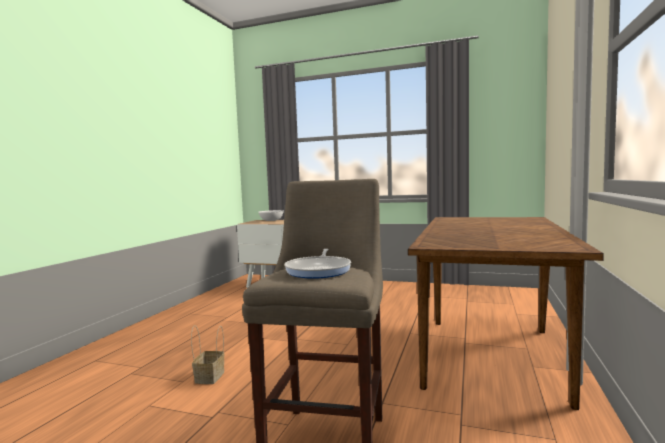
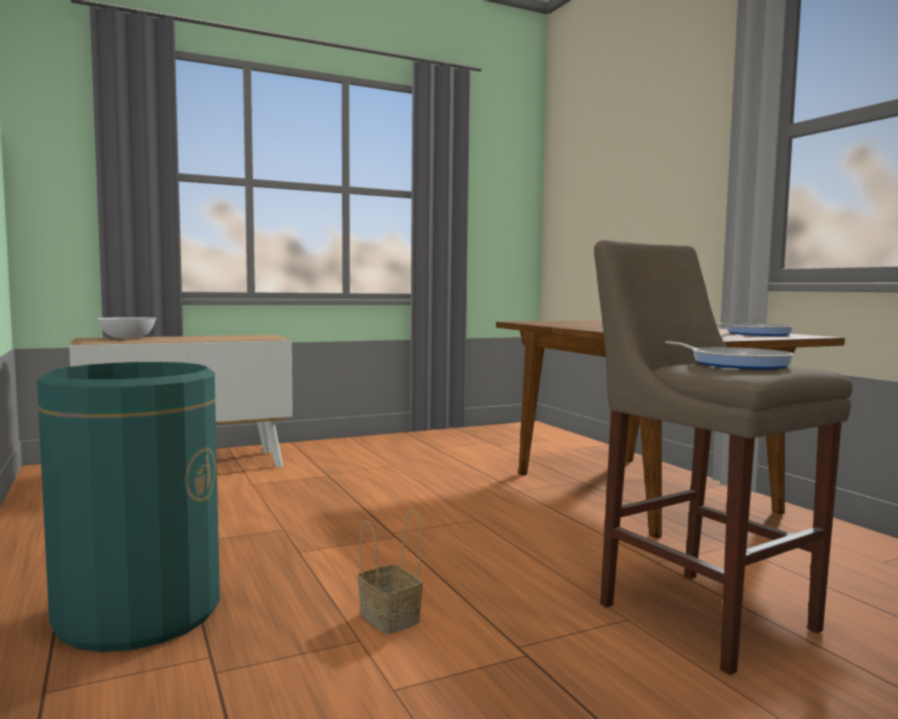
camera: 45 degrees left, 0 degrees up
(159, 343) = (139, 613): none -> green trash can
(535, 241) = (755, 334): none -> frying pan

